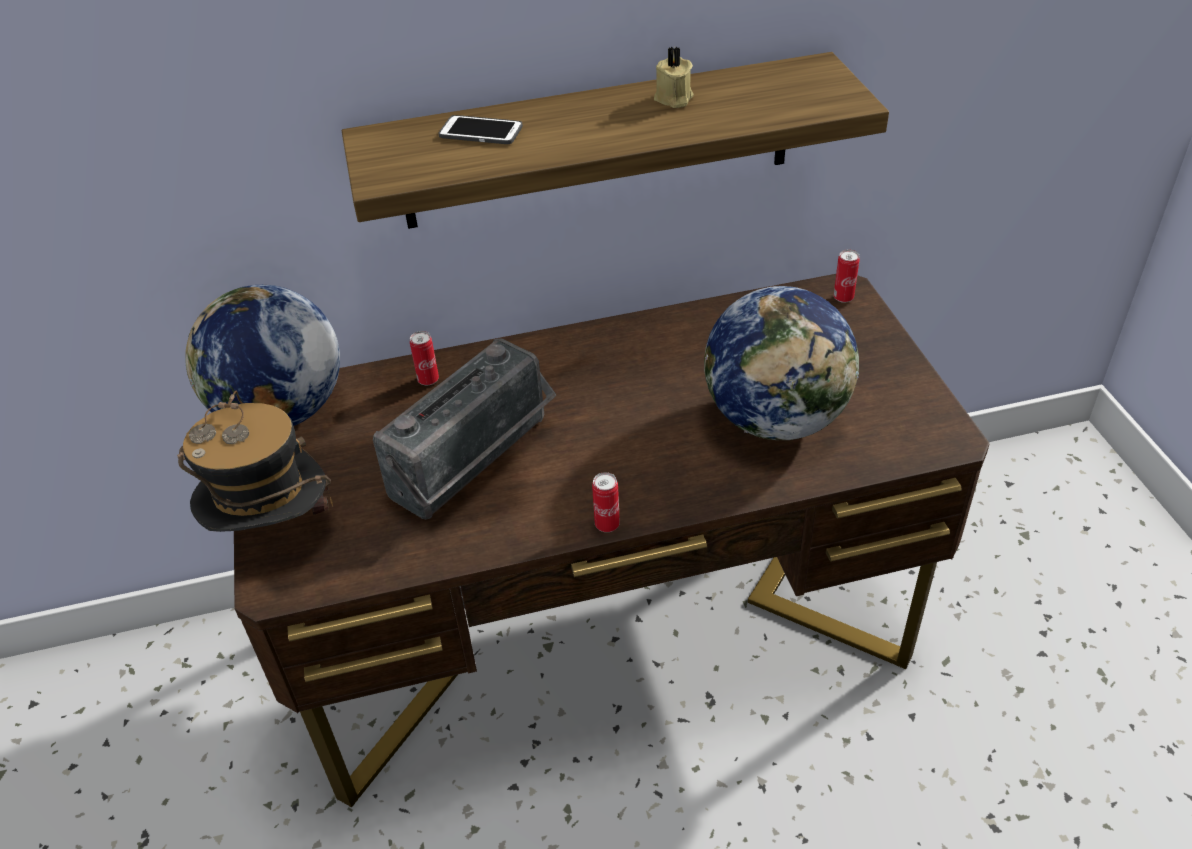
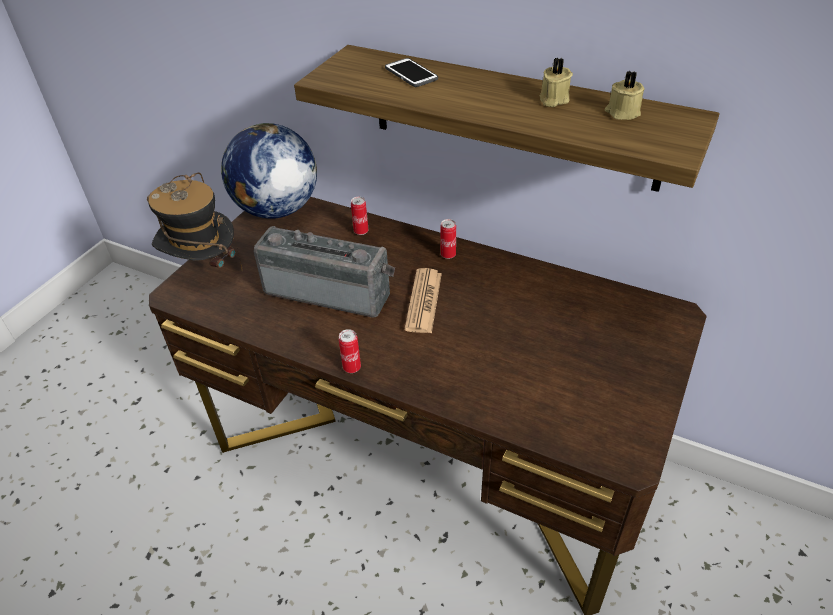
camera: 40 degrees right, 0 degrees up
(476, 463) = (330, 290): radio -> radio turned 150 degrees counterclockwise
(597, 413) = (423, 301): none -> newspaper
(754, 85) = (622, 113): none -> beige candle
(776, 419) = (525, 370): globe -> none
(843, 298) = (670, 319): can -> can (448, 255)

